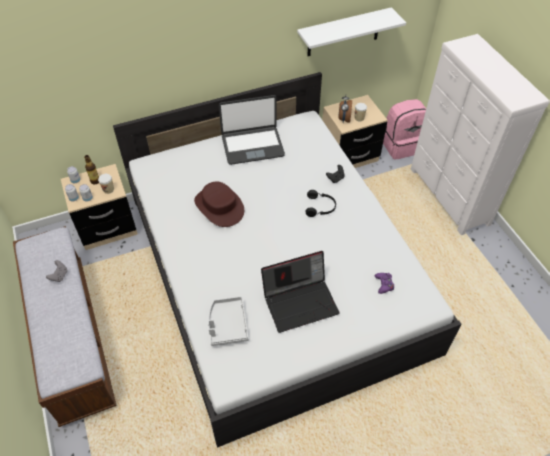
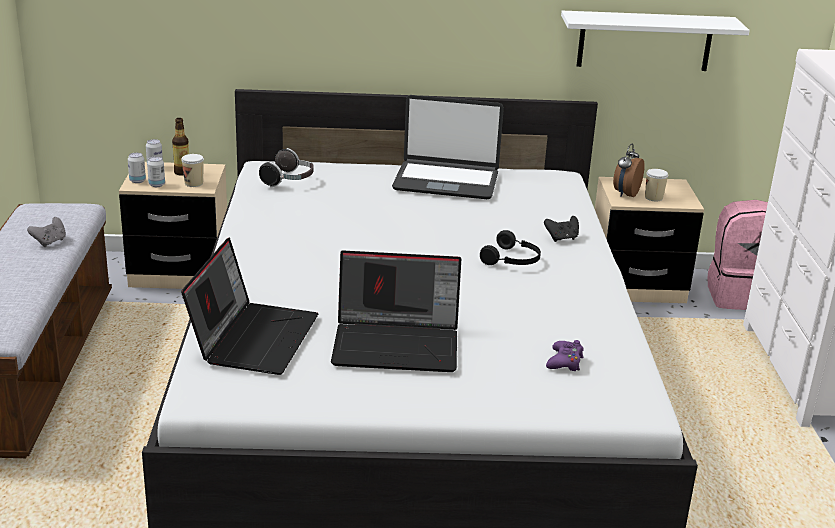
camera: 20 degrees right, 25 degrees down
(168, 176) = (289, 181): none -> headphones
(219, 206) = (343, 222): brown hat -> none
(227, 325) = (253, 337): grey tray -> laptop

